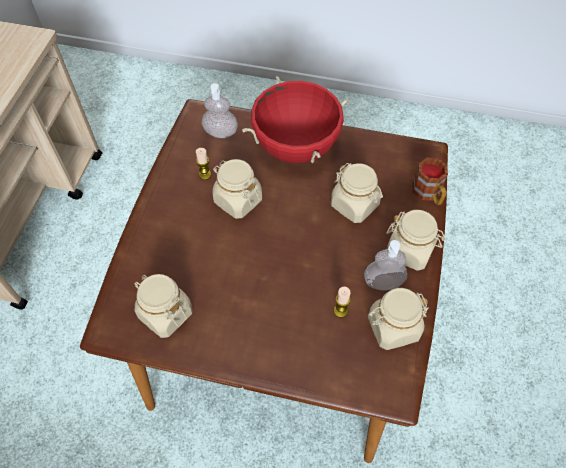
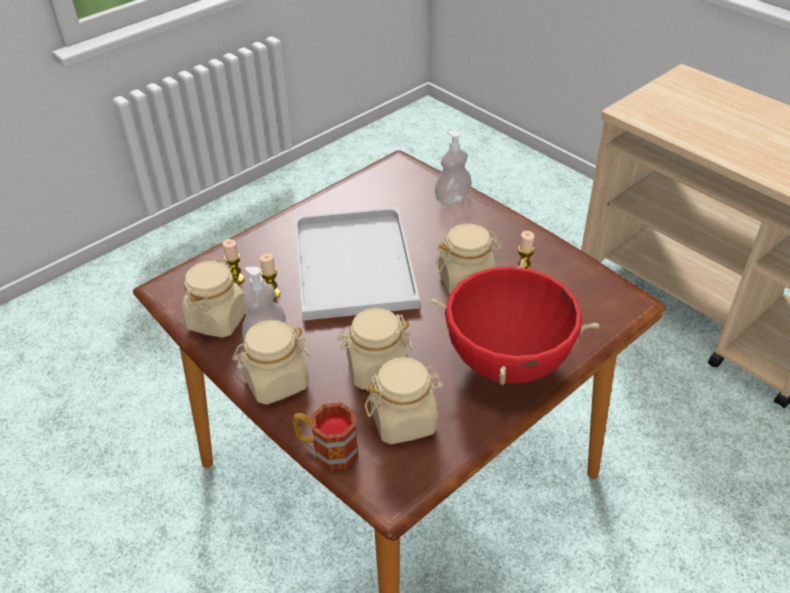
camera: 125 degrees right, 15 degrees down
(165, 313) = (382, 194): beige jar -> beige jar (404, 420)
(220, 132) = (582, 307): soap dispenser -> soap dispenser (452, 199)
(268, 280) = (352, 262): none -> white tray
(346, 348) = (236, 279): none -> candle

